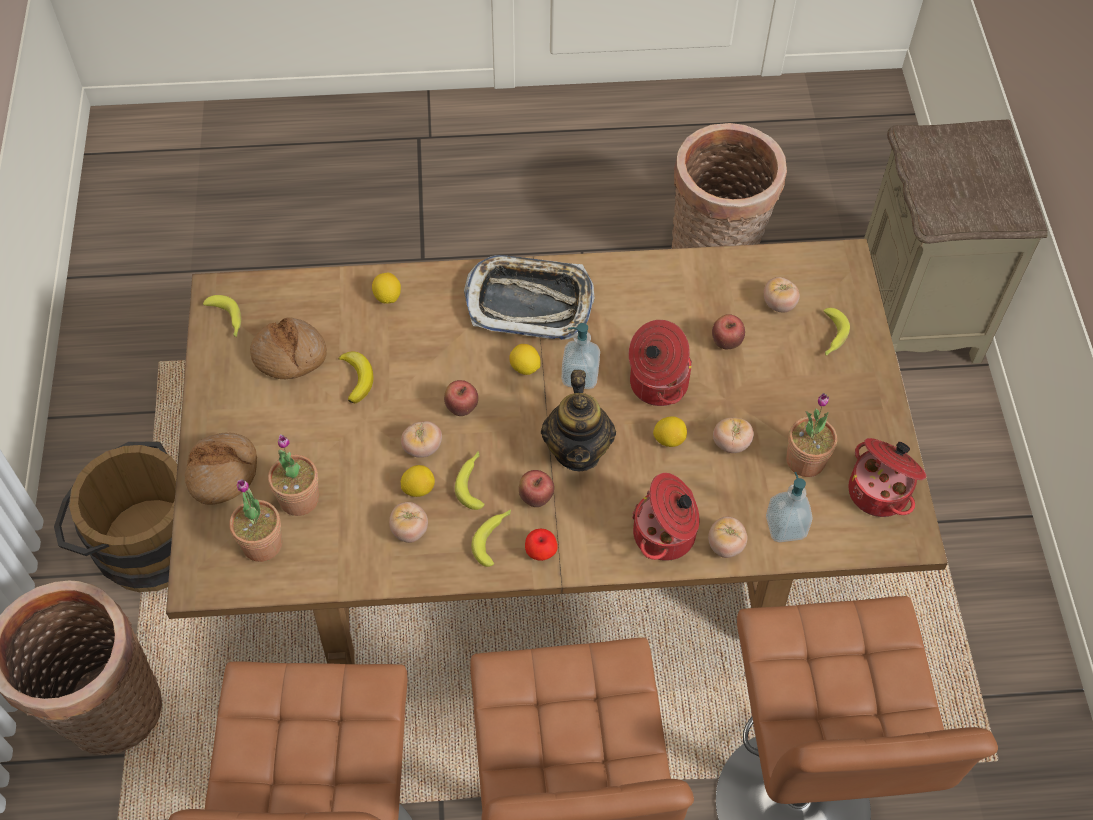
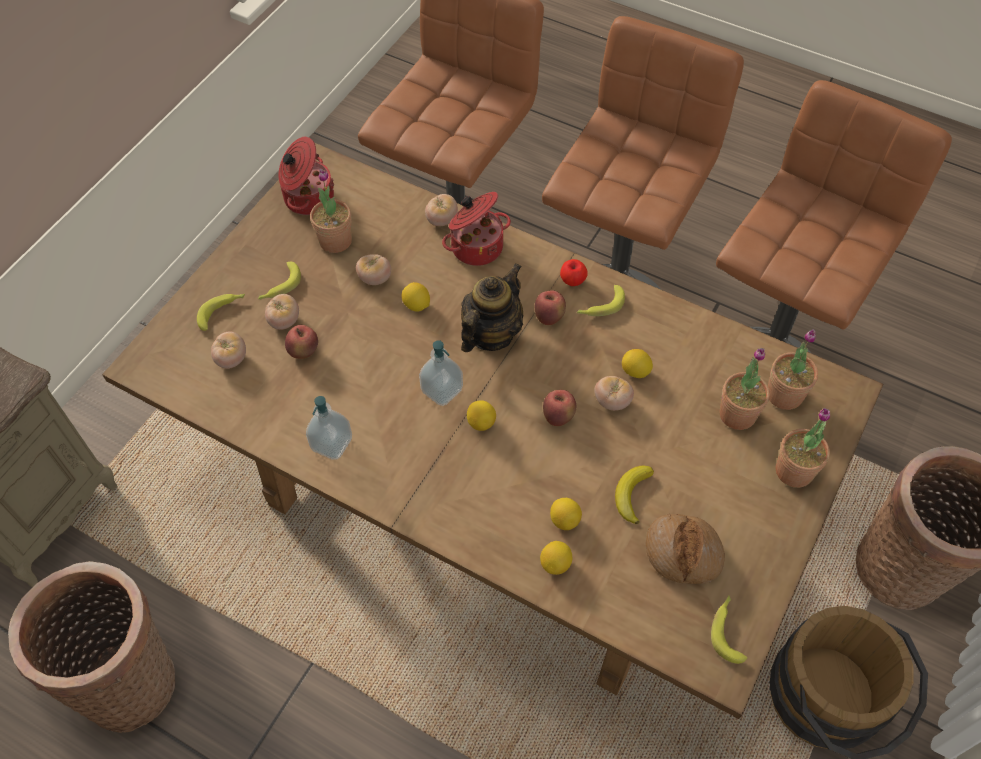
camera: 145 degrees left, 0 degrees up
(223, 473) = (794, 471): bread -> potted plant
(401, 330) = (564, 520): none -> lemon
(409, 530) = (661, 344): tomato -> tomato (284, 321)
(473, 482) = (589, 353): banana -> banana (279, 286)
(529, 302) = (431, 480): tray -> none
(656, 384) = (388, 350): cooking pot -> none
(785, 526) = (391, 210): soap dispenser -> soap dispenser (331, 443)

